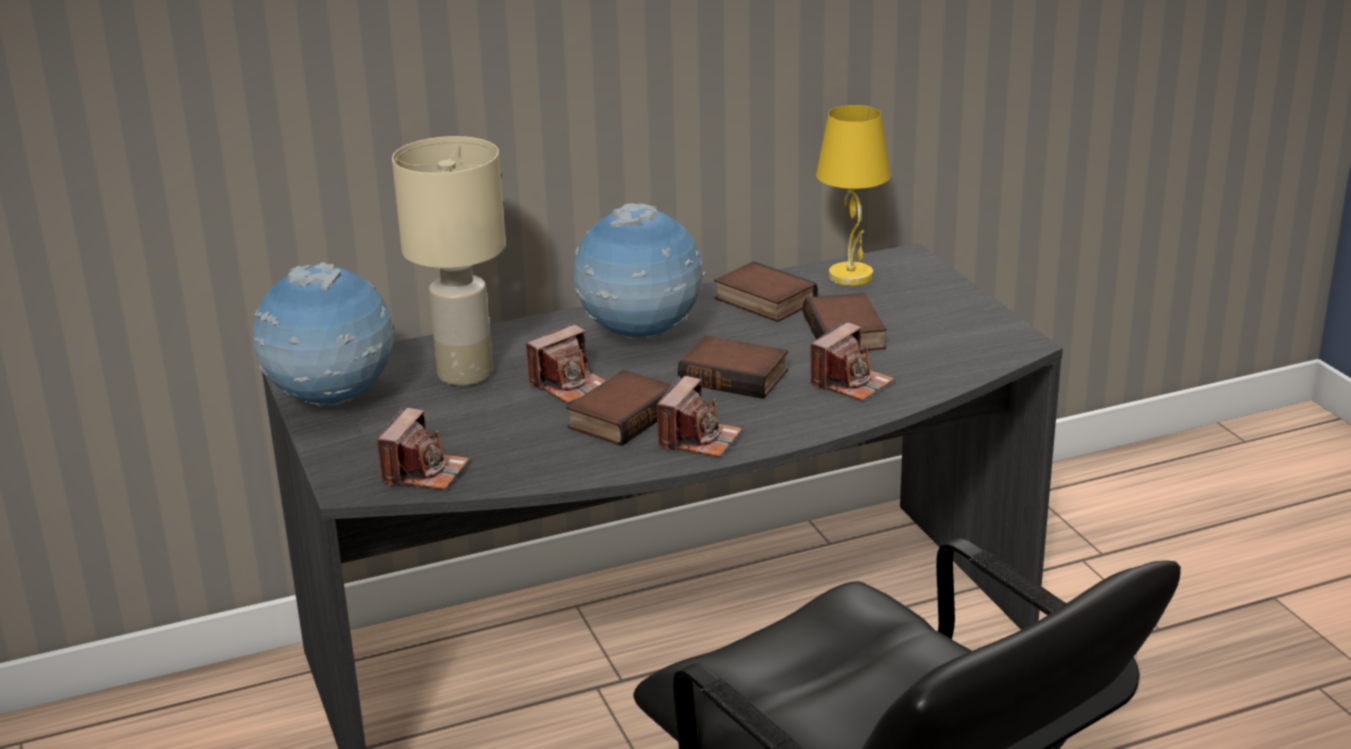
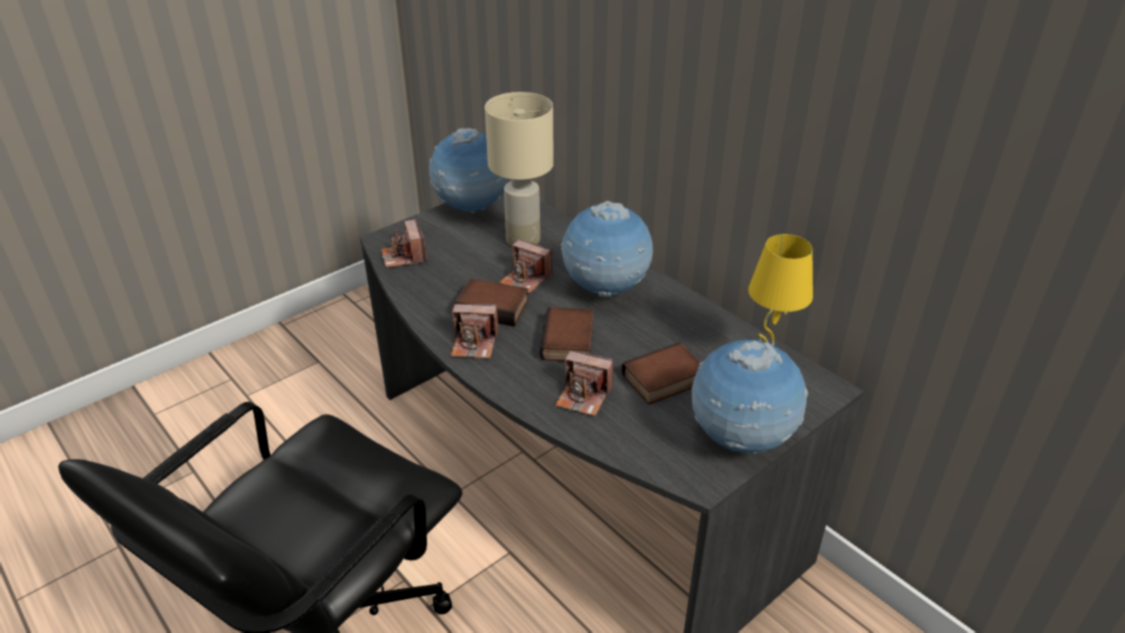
camera: 70 degrees right, 10 degrees up
(424, 472) = (404, 257): camera -> camera turned 75 degrees clockwise
(762, 301) = (693, 330): book -> none
(968, 313) = (740, 441): none -> globe

